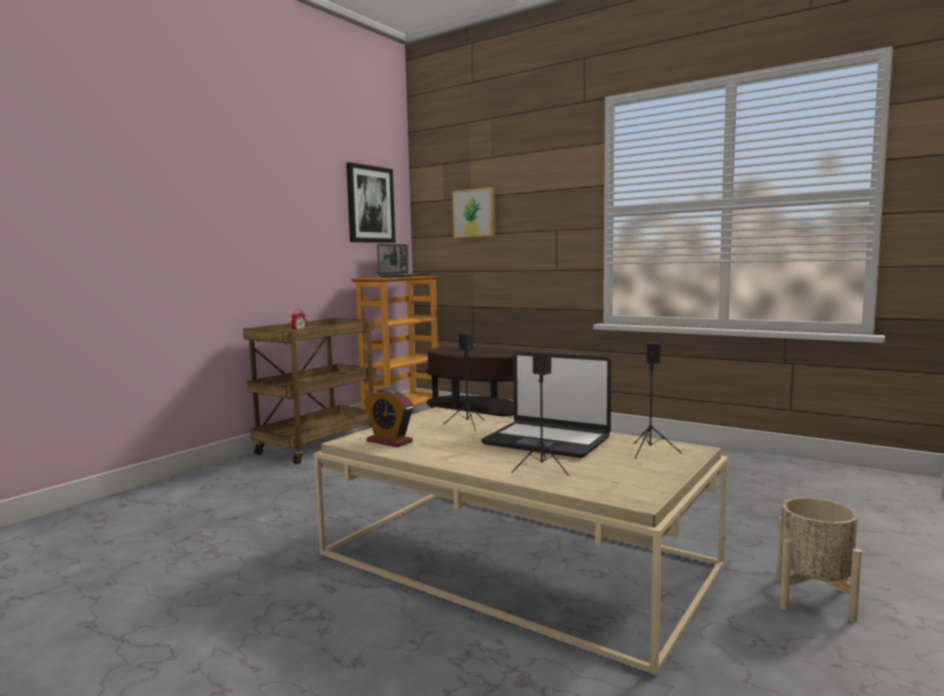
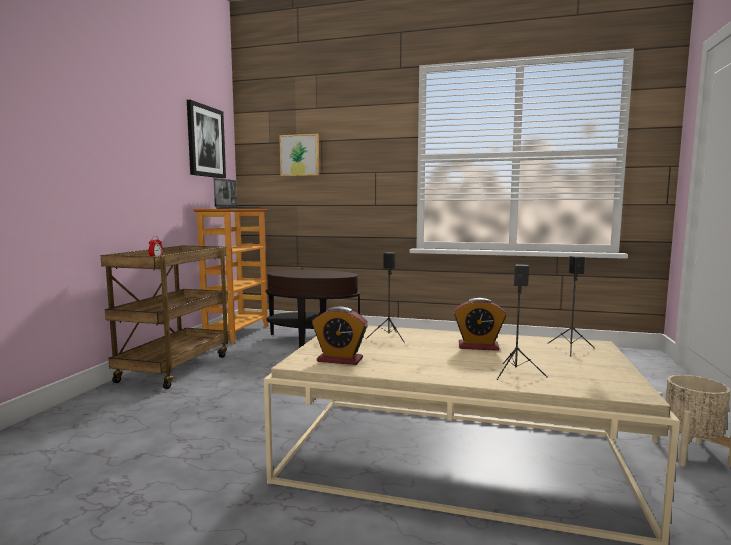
camera: 20 degrees left, 0 degrees up
(547, 441) = (478, 346): laptop -> alarm clock

